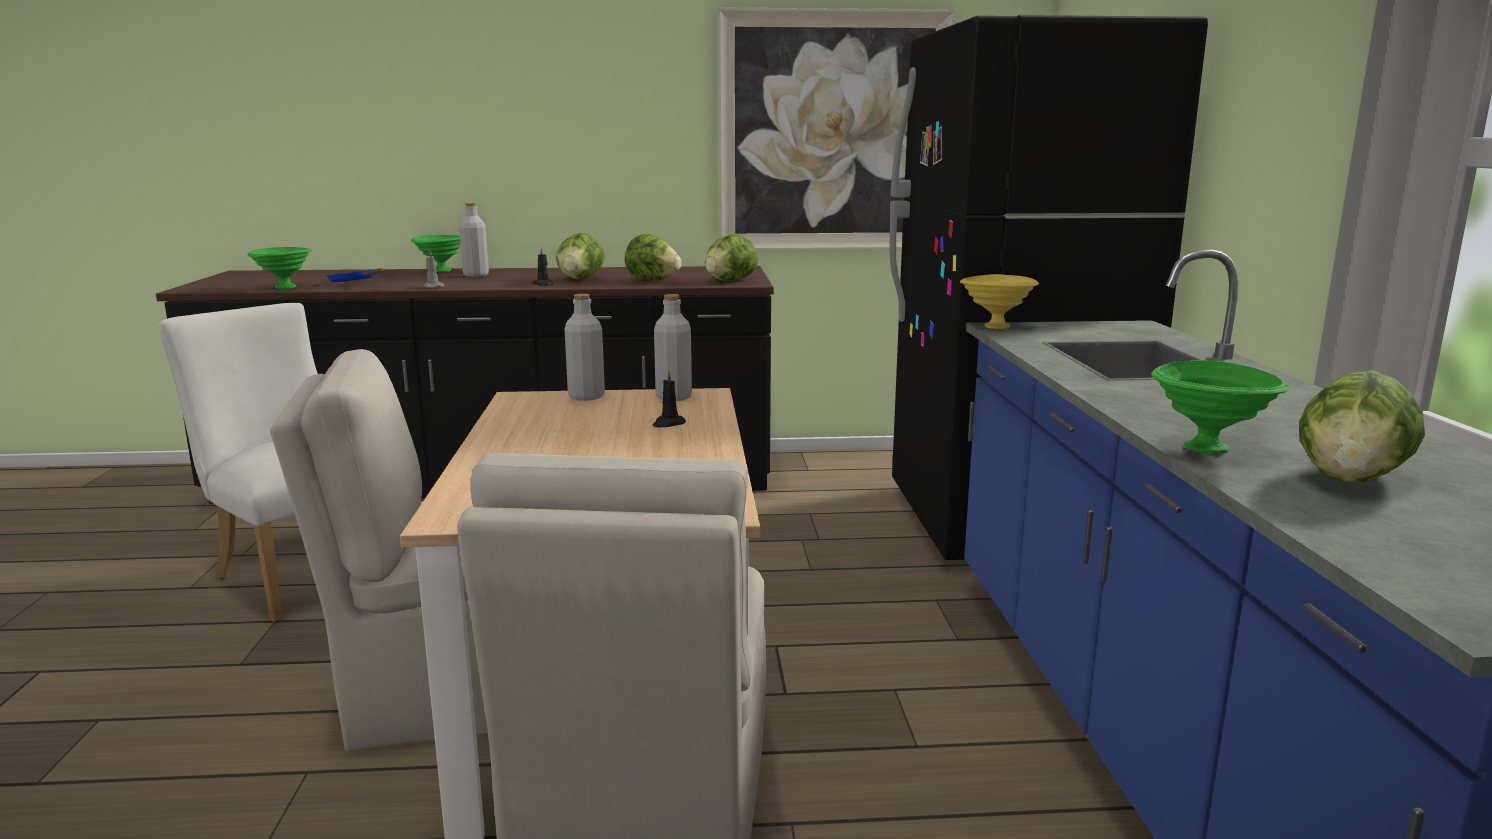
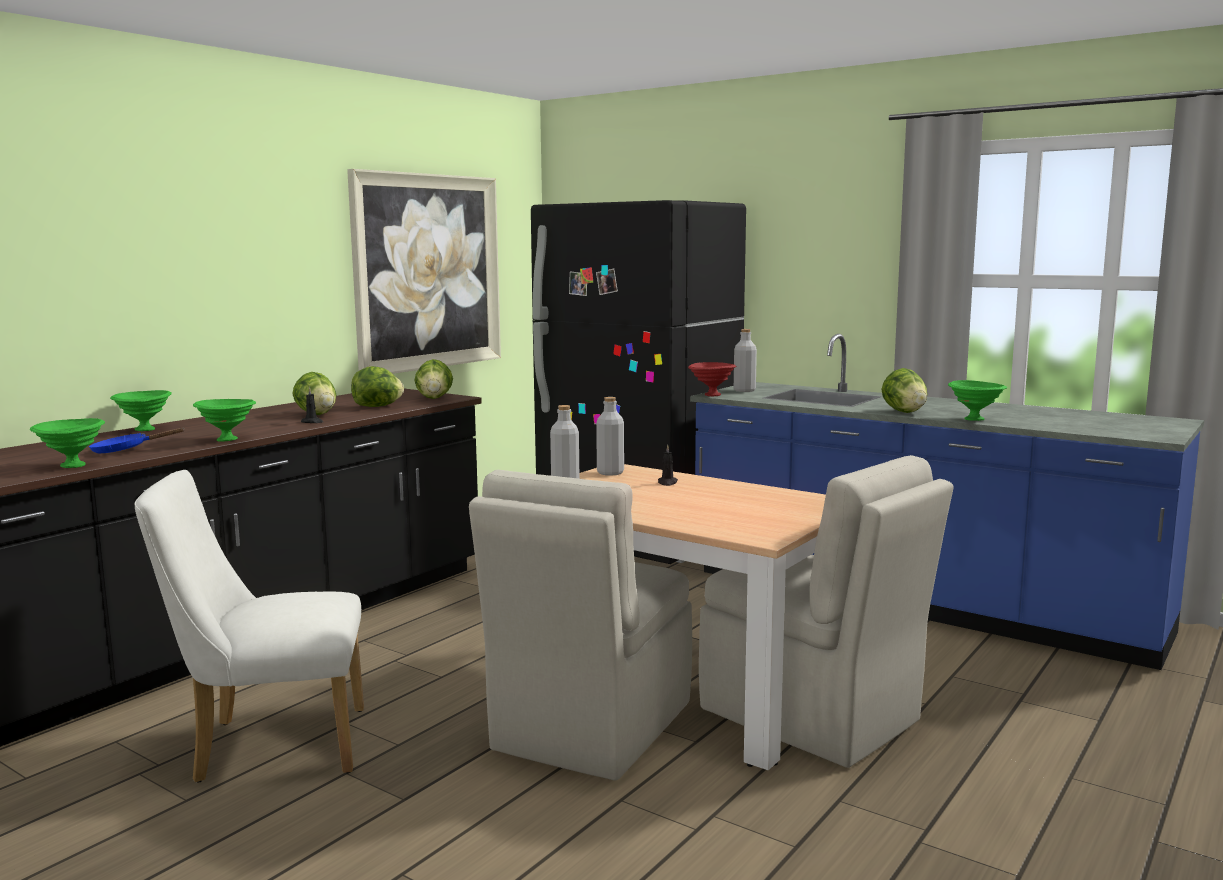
camera: 50 degrees left, 5 degrees down
(432, 287) = (227, 439): grey candle -> green bowl
(476, 275) = (204, 427): grey bottle -> grey bottle (744, 390)
(994, 326) = (711, 395): yellow bowl -> red bowl
(1351, 479) = (1030, 418): lettuce -> lettuce (904, 412)

